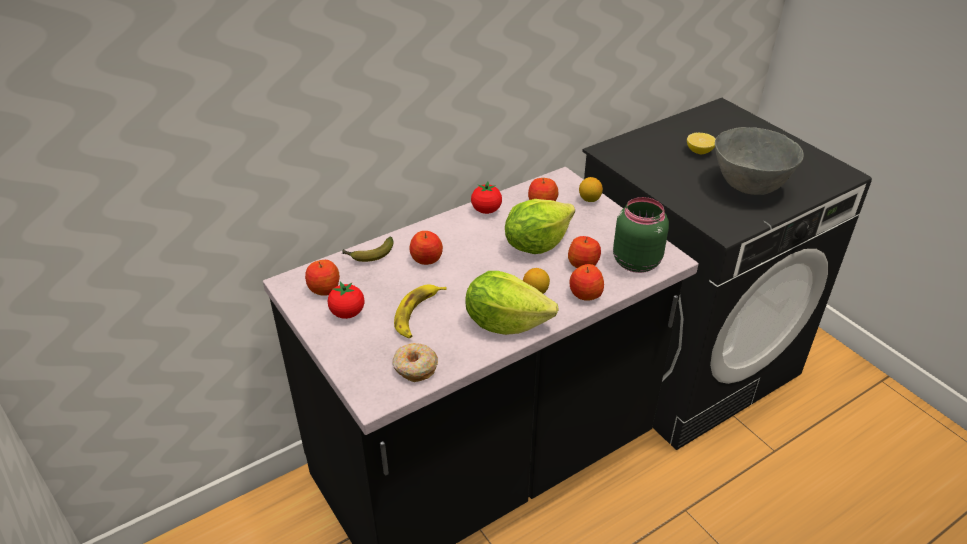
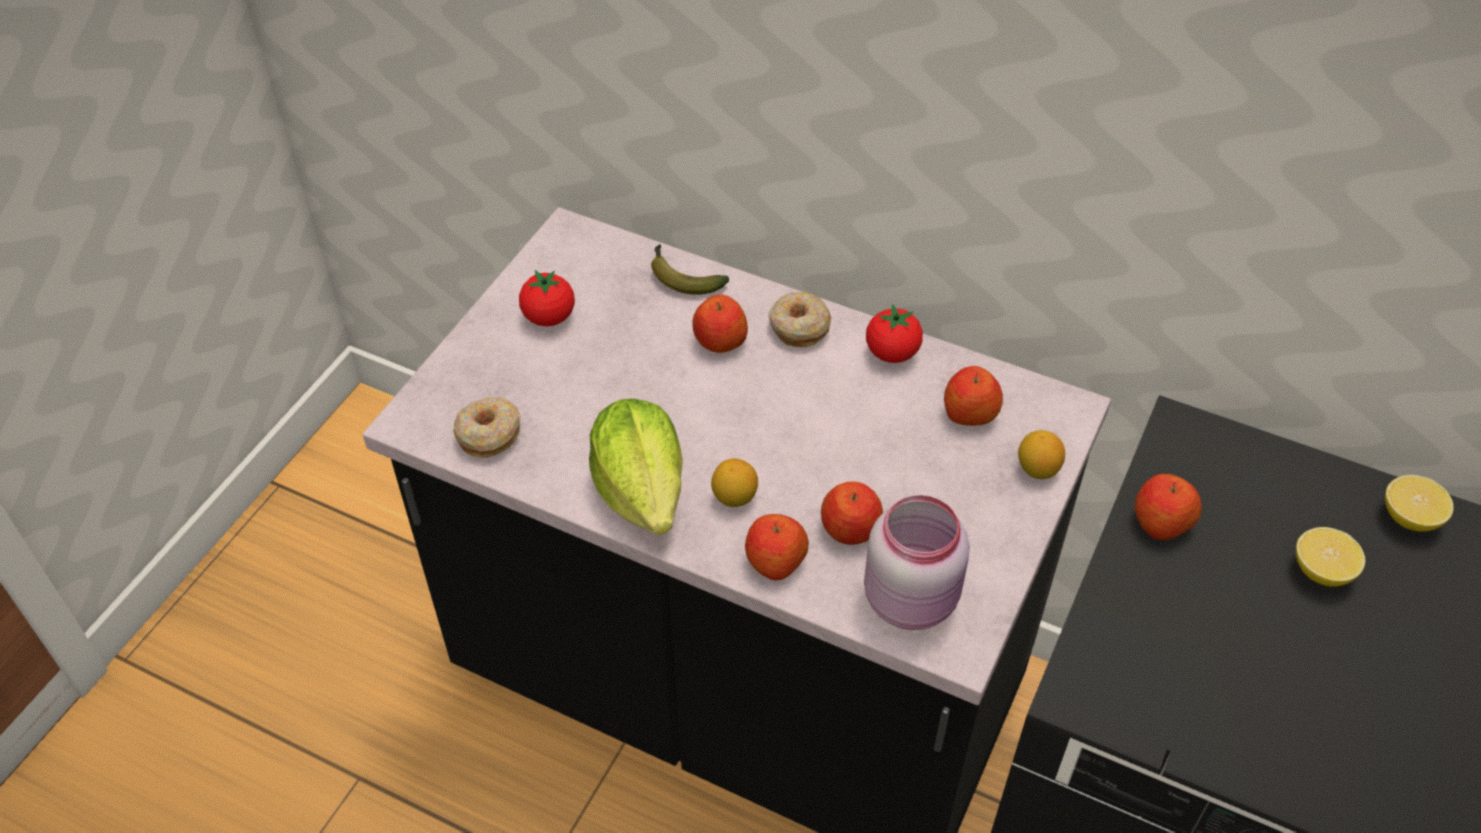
camera: 60 degrees right, 10 degrees up
(324, 288) = (581, 270): apple -> apple (1161, 522)
(417, 314) = (594, 387): banana -> none
(442, 231) = (798, 327): none -> donut
(536, 244) = (855, 449): lettuce -> none
(636, 261) = (912, 598): green jar -> pink jar
(687, 124) = (1409, 518): none -> lemon
(749, 187) = (1269, 694): grey bowl -> none

